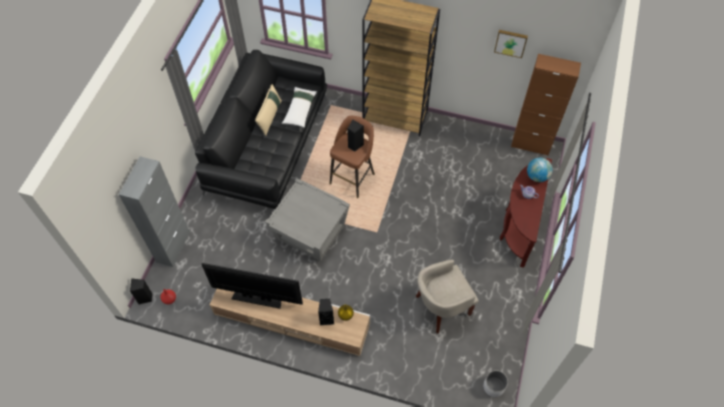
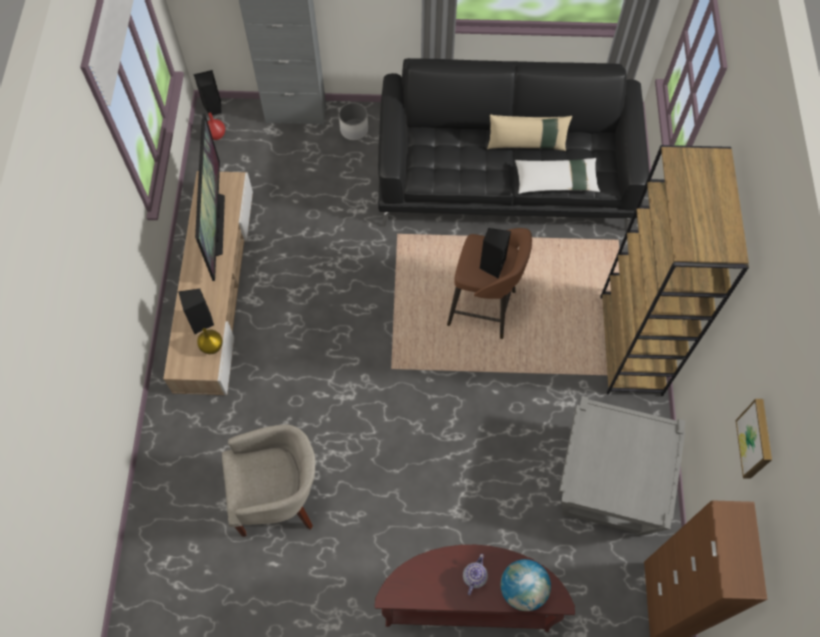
camera: 75 degrees right, 5 degrees up
(310, 232) = (366, 274): grey side table -> grey side table (610, 481)
(441, 307) = (278, 497): beige armchair -> beige armchair turned 120 degrees clockwise
(493, 386) = (154, 608): white planter -> white planter (354, 130)

